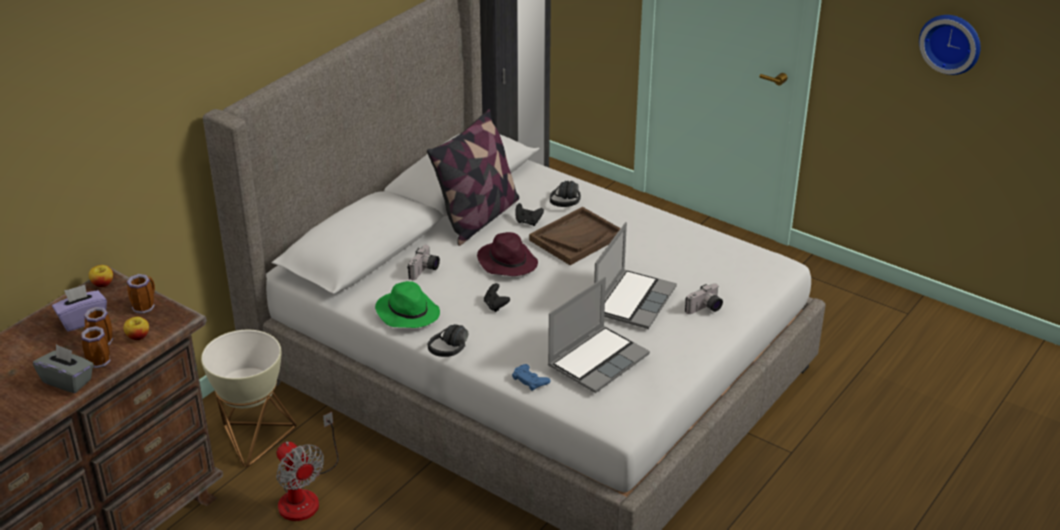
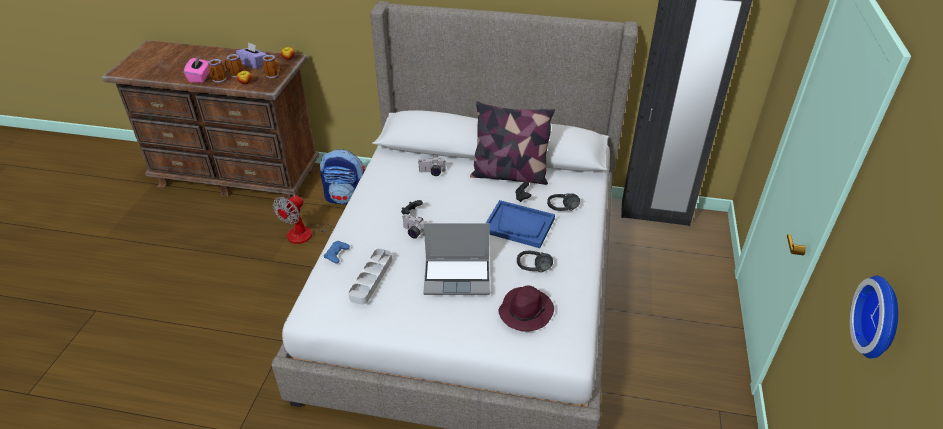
camera: 65 degrees right, 5 degrees up
(68, 381) = (200, 77): grey tissue box -> pink tissue box
(255, 438) = (347, 199): planter -> backpack
(407, 313) = (382, 180): green hat -> none
(455, 351) = (352, 212): black headphones -> black headphones (534, 270)
(507, 262) = (464, 202): purple hat -> purple hat (526, 311)
(576, 238) = (519, 225): brown tray -> blue tray
(598, 360) = (371, 278): laptop -> grey tray
(705, 309) = (473, 321): camera -> camera (414, 233)

